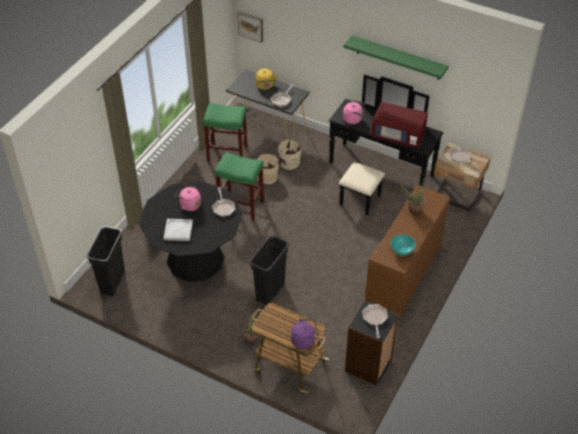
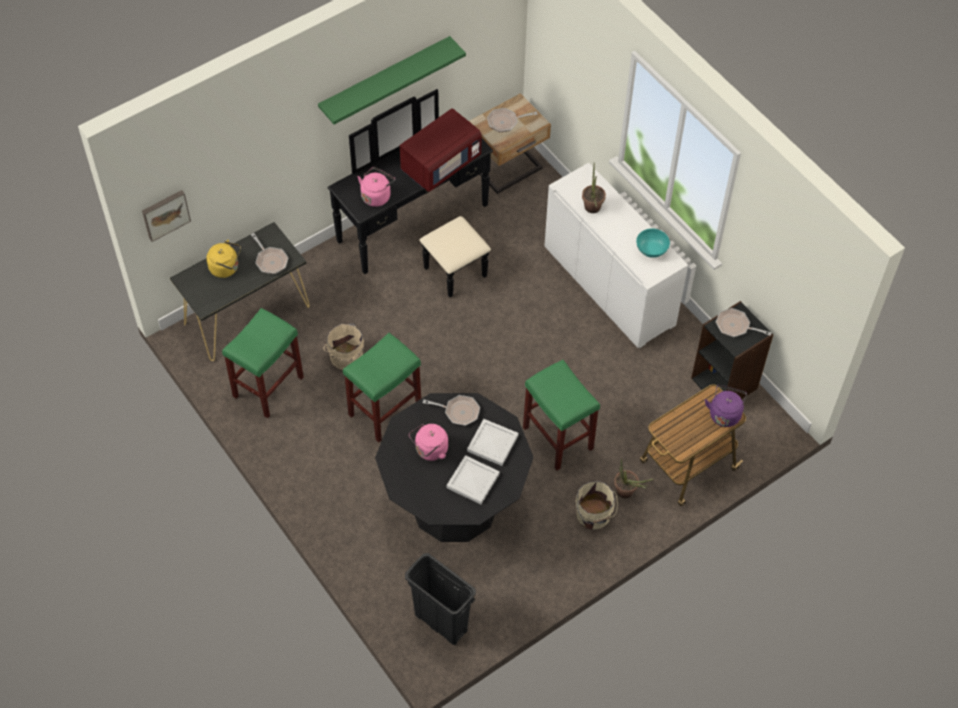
camera: 65 degrees left, 10 degrees up
(210, 230) = (492, 442): none -> white tray
(270, 292) = (559, 438): black trash can -> green stool
(288, 163) = (334, 321): beige bucket -> beige bucket (593, 516)
(403, 276) = (609, 286): brown cabinet -> white cabinet

